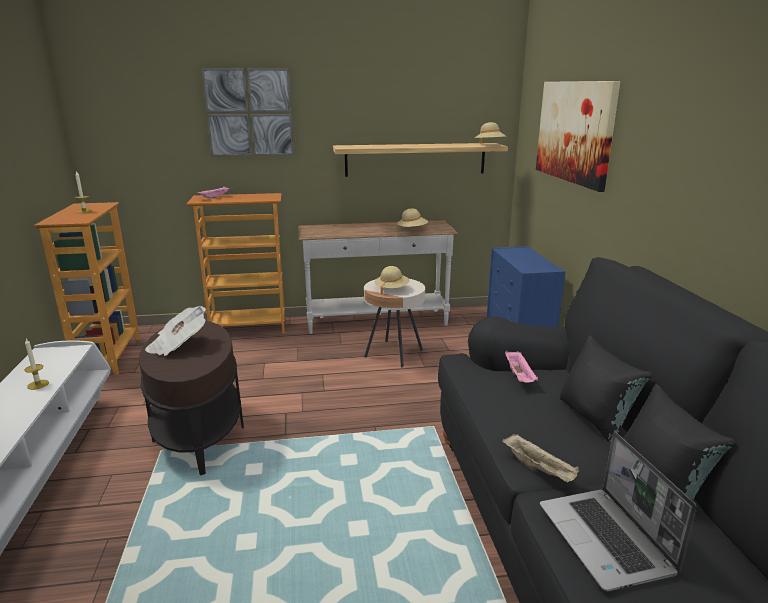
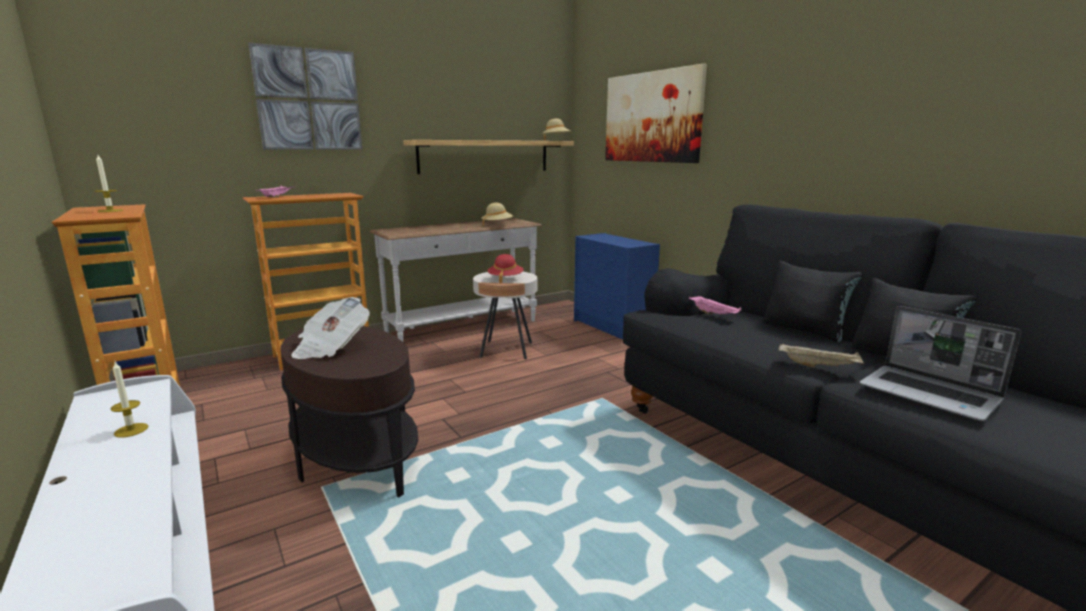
camera: 25 degrees left, 5 degrees down
(391, 289) = (505, 279): beige hat -> red hat

